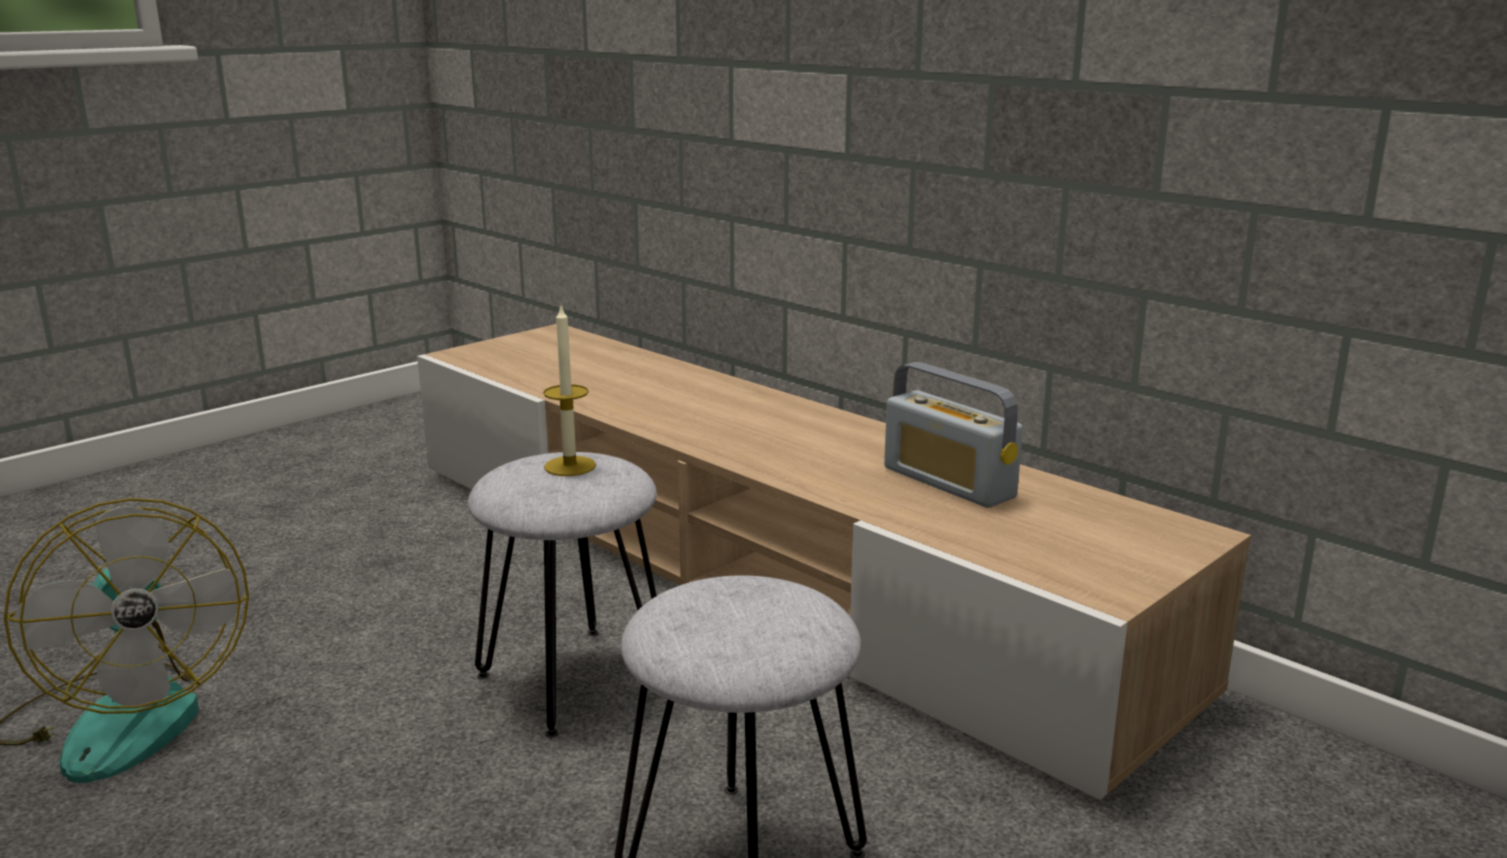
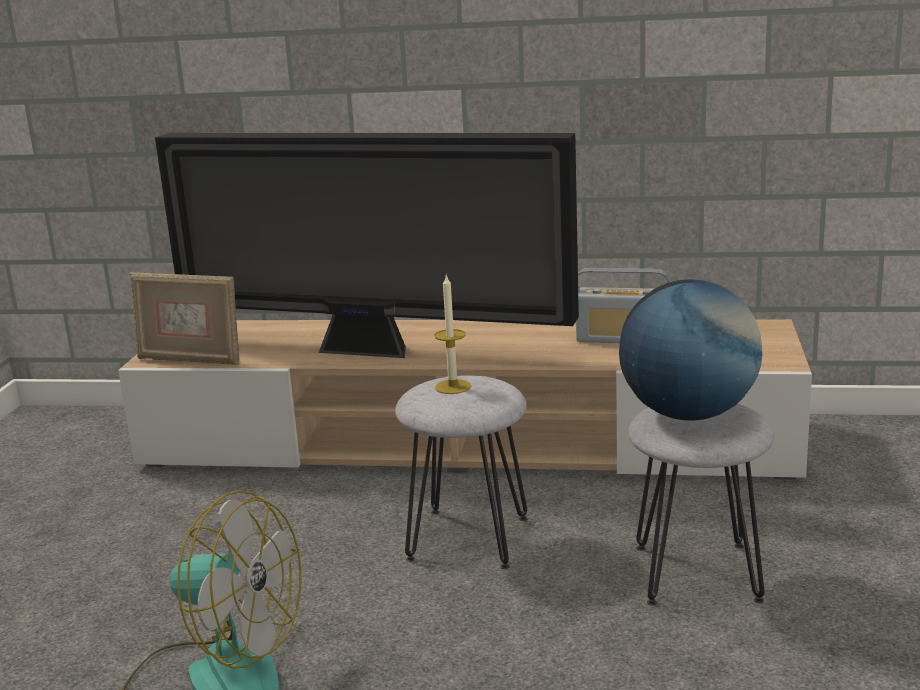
camera: 35 degrees left, 0 degrees up
(485, 364) = (190, 360): none -> picture frame
(651, 407) = (372, 351): none -> television
(734, 605) = (688, 414): none -> globe

